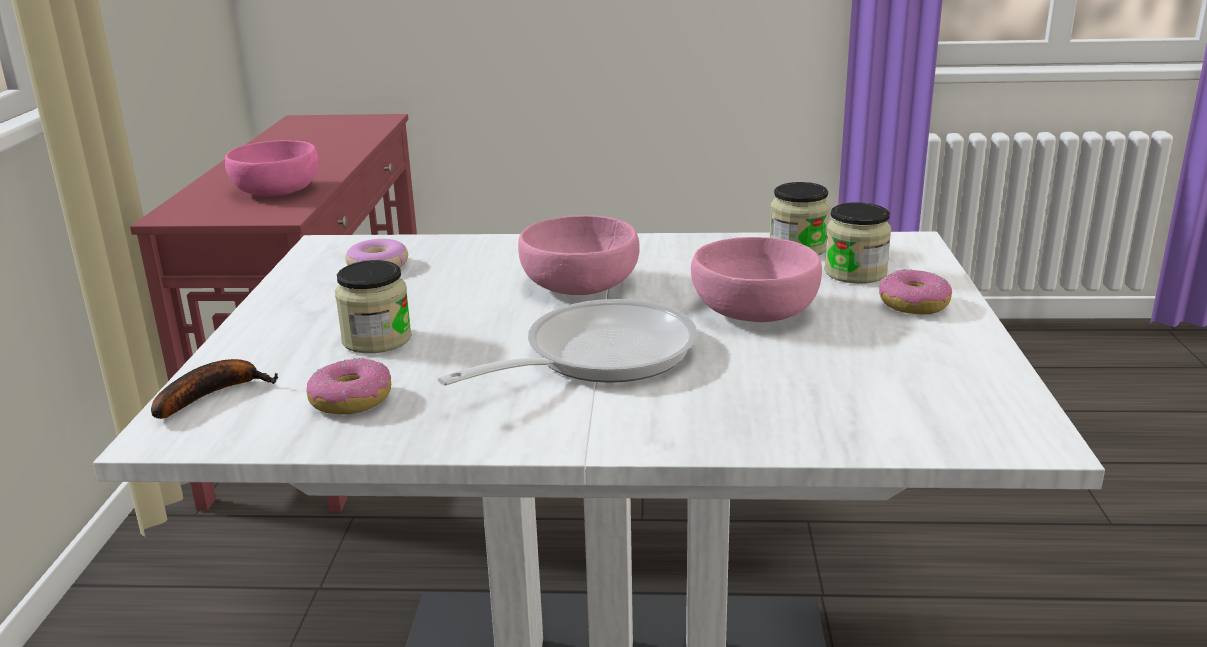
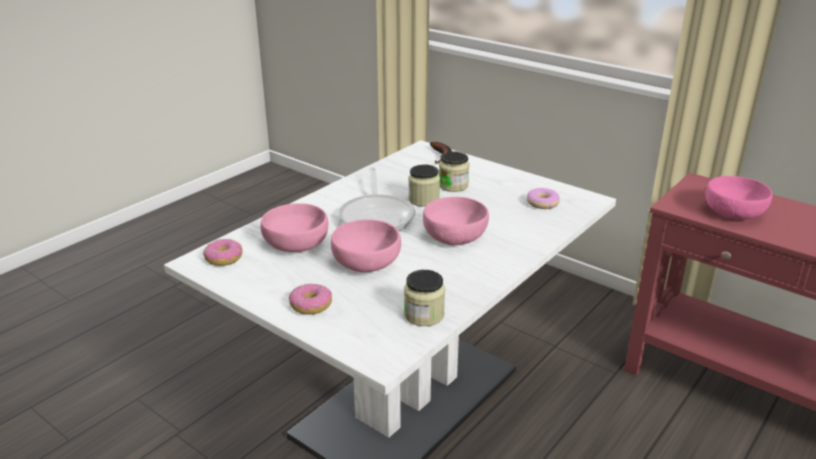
camera: 125 degrees right, 5 degrees up
(351, 400) = (407, 172): donut -> donut (224, 258)
(806, 379) = (297, 244): none -> pink bowl
(855, 273) = (367, 312): jar -> jar (423, 200)

